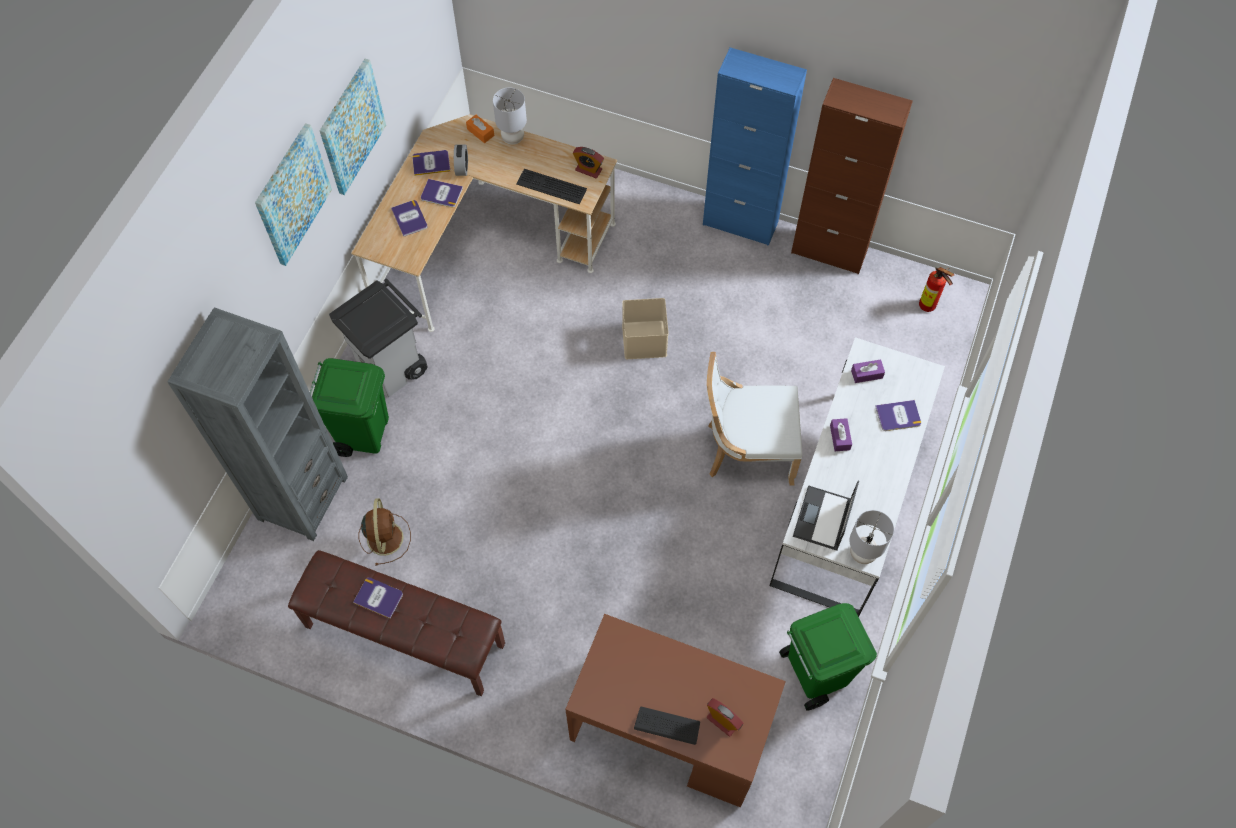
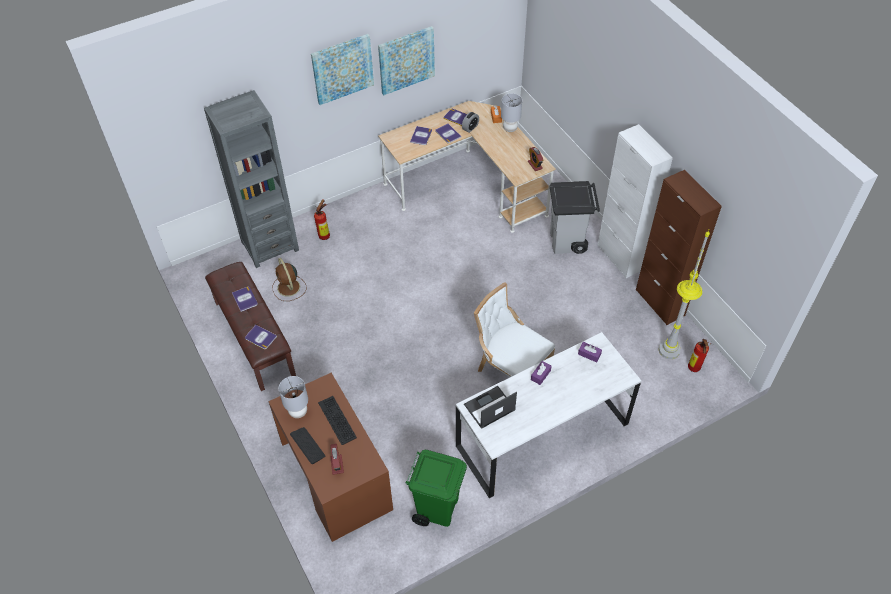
camera: 40 degrees right, 10 degrees down
(363, 432) = (325, 235): green trash can -> fire extinguisher
(385, 537) = (289, 288): brown fan -> brown fan turned 120 degrees clockwise
(393, 367) = (368, 215): grey trash can -> grey trash can (568, 241)
(550, 187) = (506, 161): keyboard -> keyboard (336, 420)
(645, 340) = (508, 282): beige storage box -> none
(740, 223) = (620, 257): blue cabinet -> white cabinet
(862, 553) = (494, 440): grey table lamp -> grey table lamp (298, 412)
(896, 323) = (664, 364): none -> grey floor lamp
(898, 416) = (586, 387): book -> book (260, 337)

